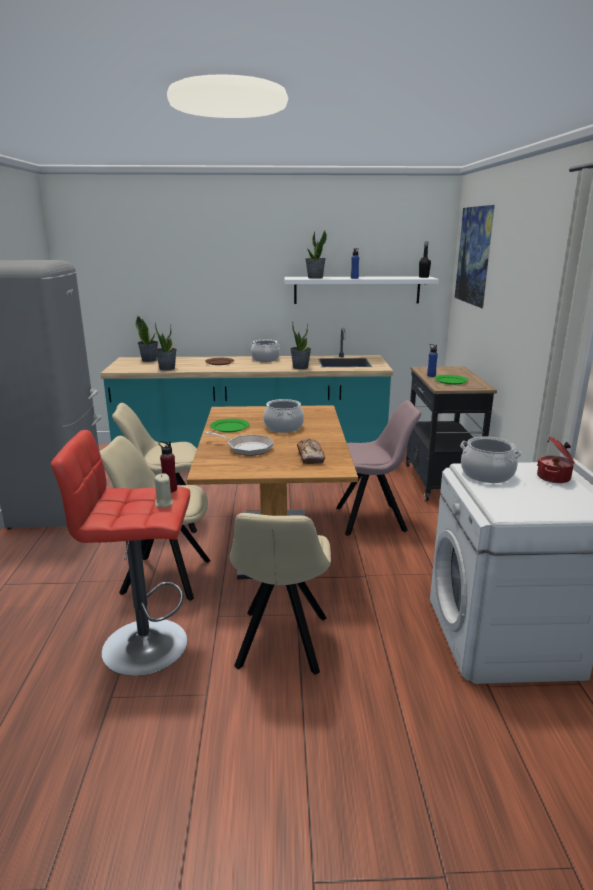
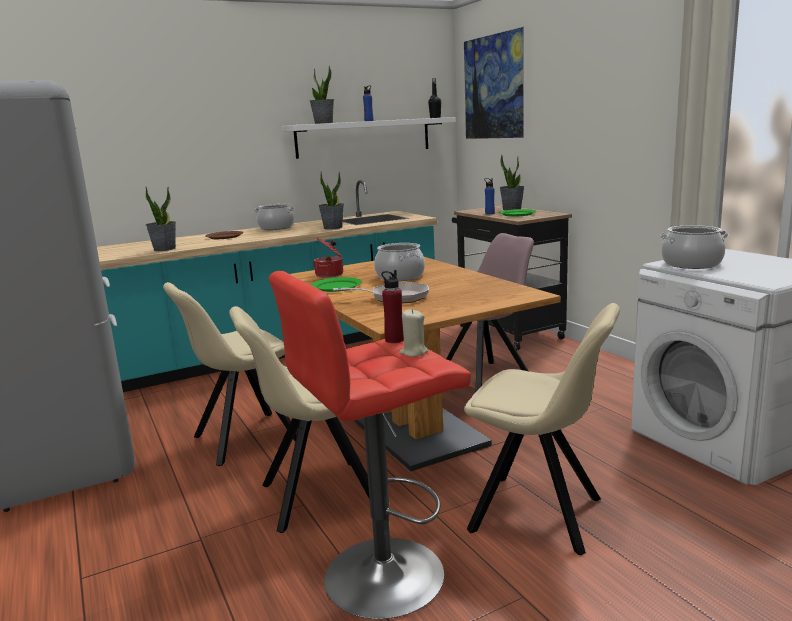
camera: 25 degrees left, 5 degrees down
(149, 360) = (121, 246): potted plant -> potted plant (512, 209)
(281, 642) = (537, 514): beige chair -> beige chair turned 45 degrees counterclockwise
(310, 456) = (479, 291): bread -> none
(554, 478) = (746, 256): cooking pot -> cooking pot (330, 274)

